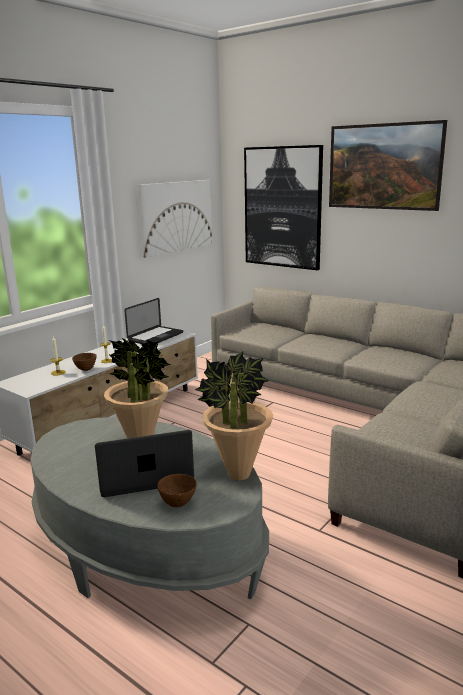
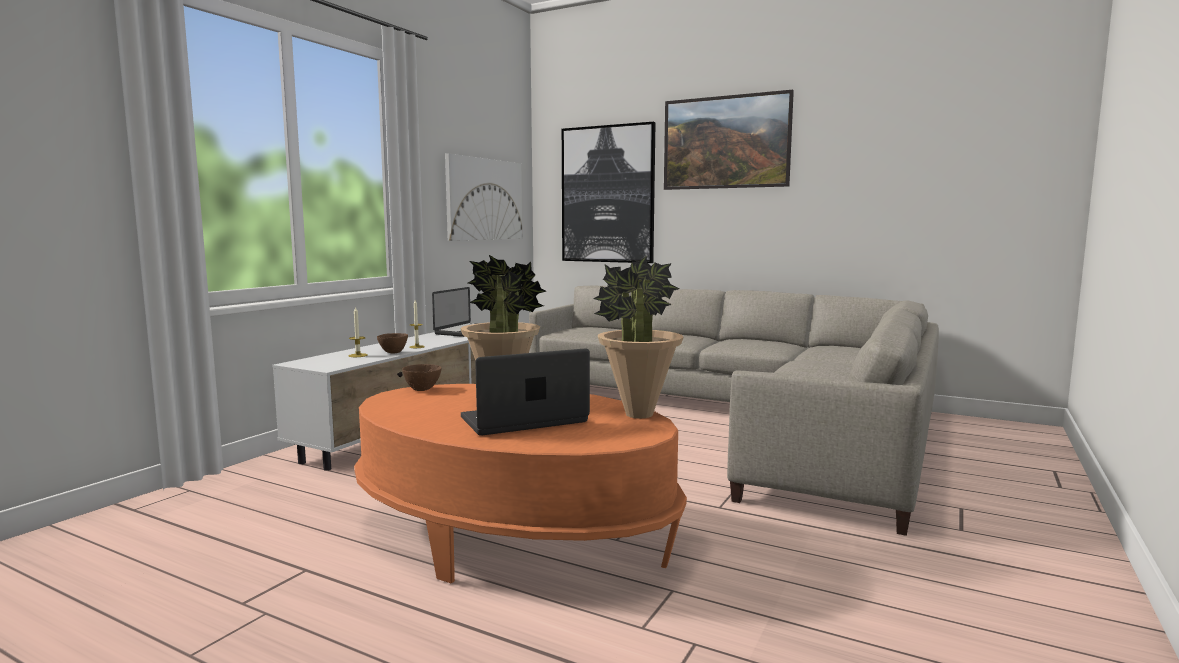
camera: 10 degrees left, 10 degrees down
(147, 548) = (511, 535): grey coffee table -> orange coffee table
(178, 503) = (578, 435): brown bowl -> brown bowl (422, 389)

